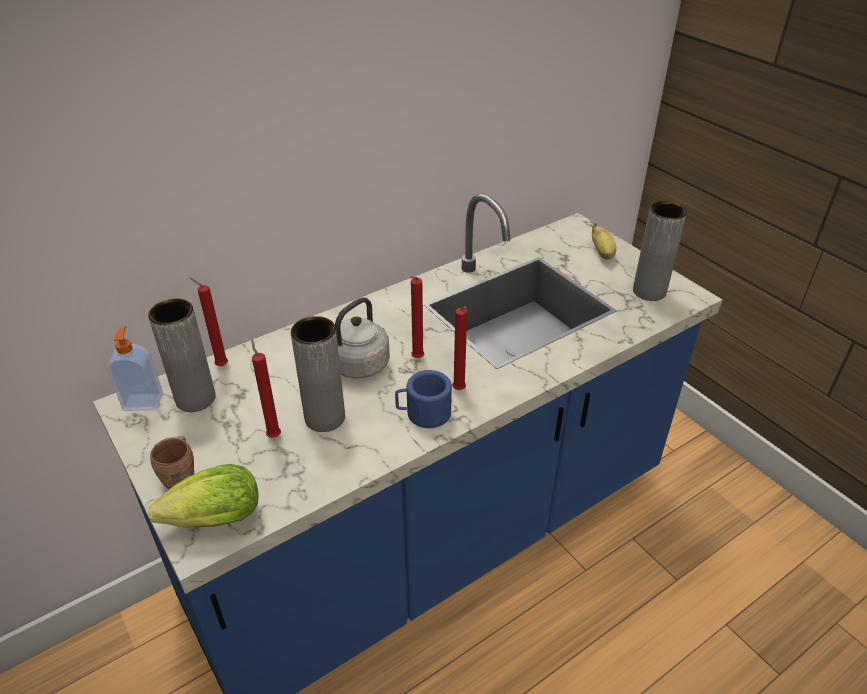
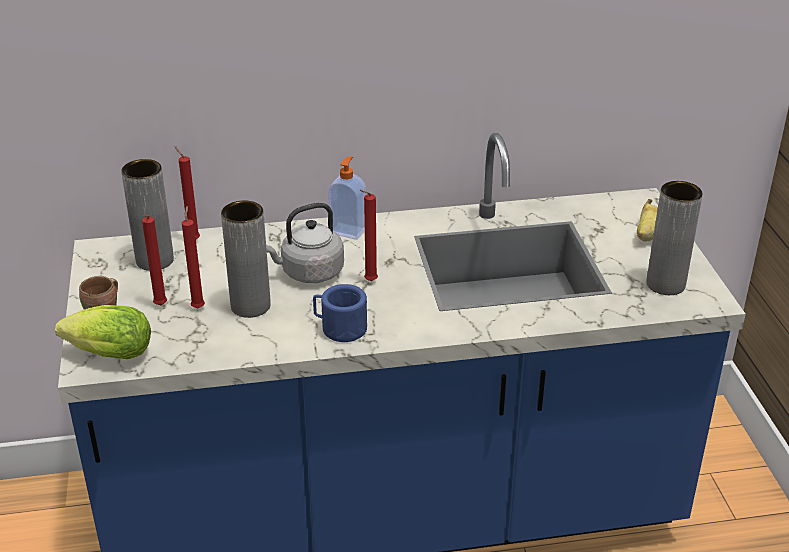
camera: 25 degrees right, 5 degrees down
(143, 401) = (113, 251): soap dispenser -> soap dispenser (348, 231)
(459, 391) = (388, 319): red candle -> red candle (160, 306)

